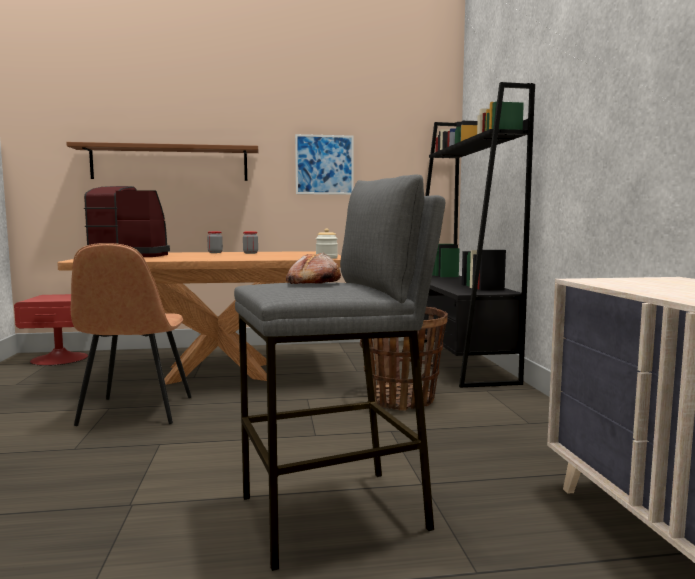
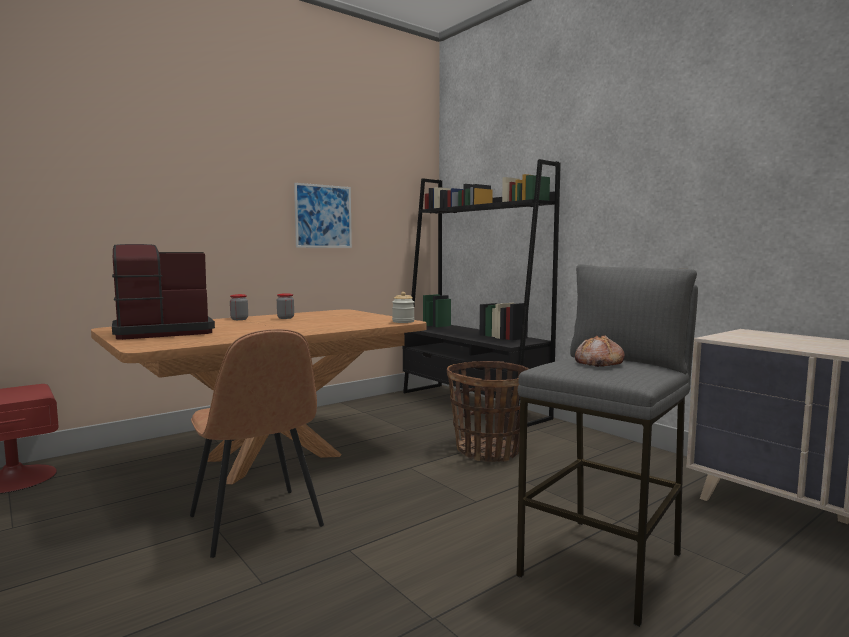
camera: 30 degrees left, 0 degrees up
(170, 163) = (151, 210): brown shelf -> none

